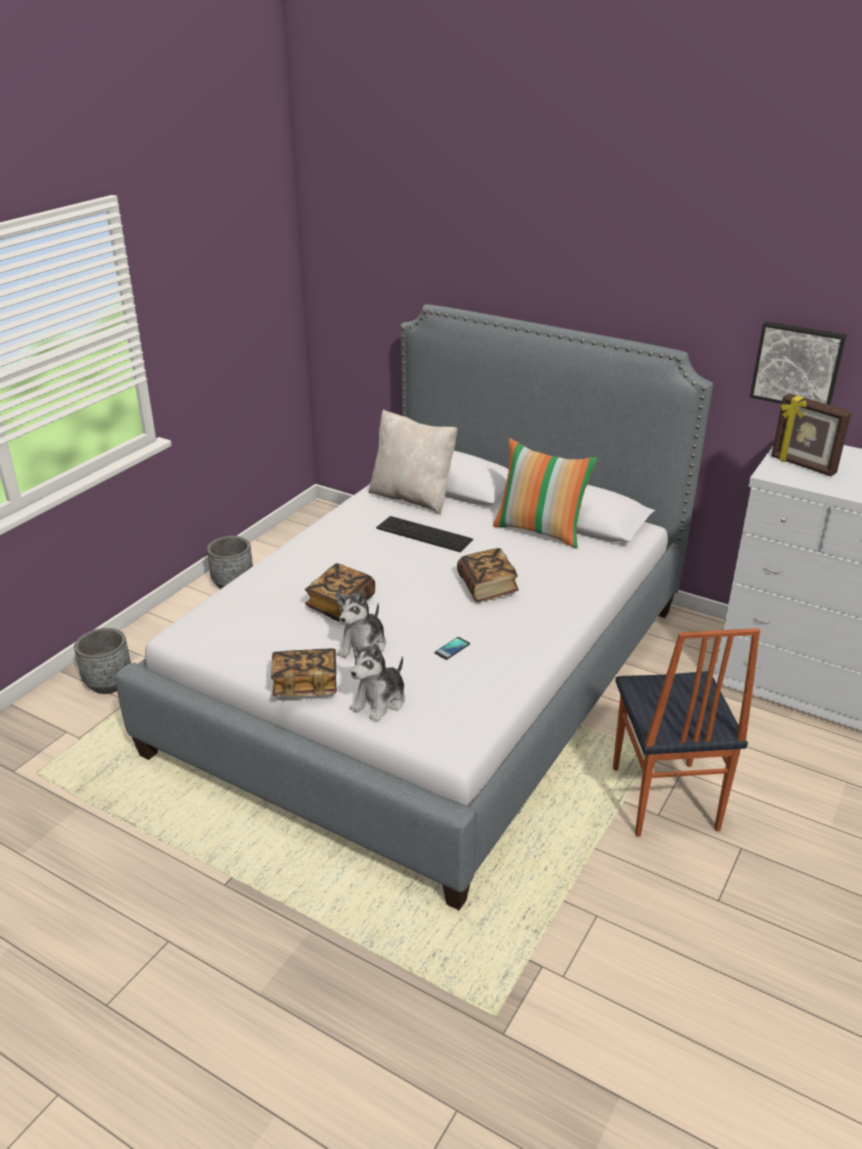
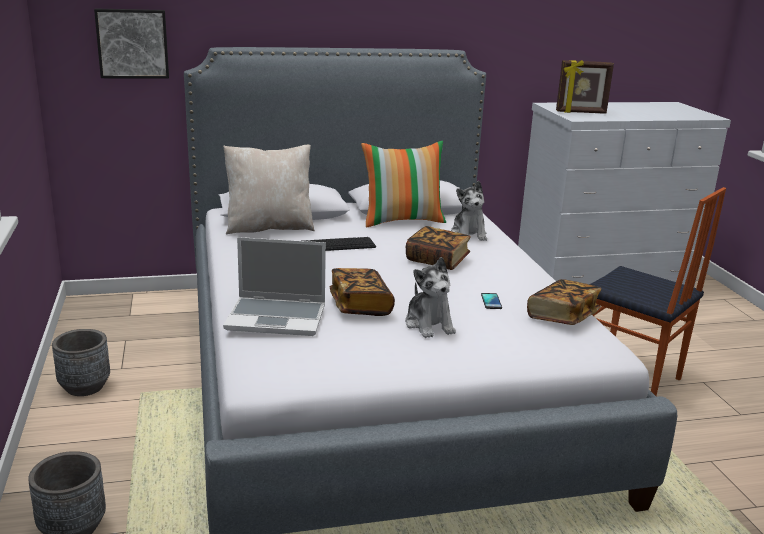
camera: 45 degrees left, 10 degrees down
(268, 589) = (278, 318): none -> laptop
(305, 685) = (443, 366): book -> book (562, 317)
(380, 701) = (514, 351): plush toy -> plush toy (469, 234)
(797, 365) = (536, 49): picture -> picture (132, 43)

